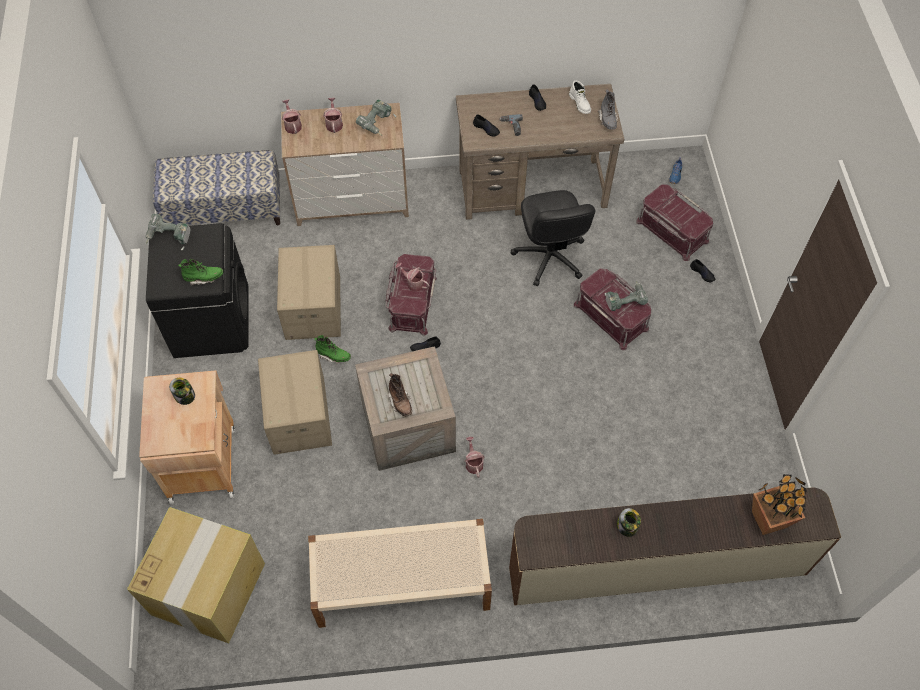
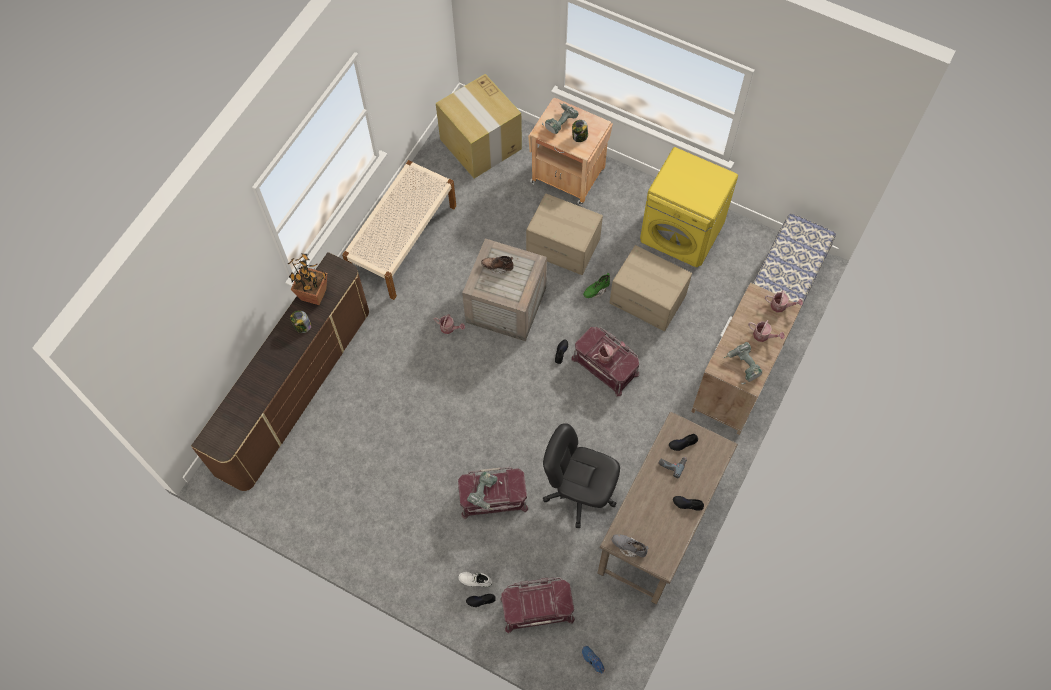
camera: 125 degrees right, 5 degrees up
(169, 238) = (720, 181): power drill -> power drill (559, 121)
(204, 278) = (669, 186): green boot -> none
(212, 319) = (681, 233): black washing machine -> yellow washing machine
(580, 103) = (662, 538): white boot -> white boot (475, 581)
(769, 519) = (237, 412): potted plant -> potted plant (314, 295)

